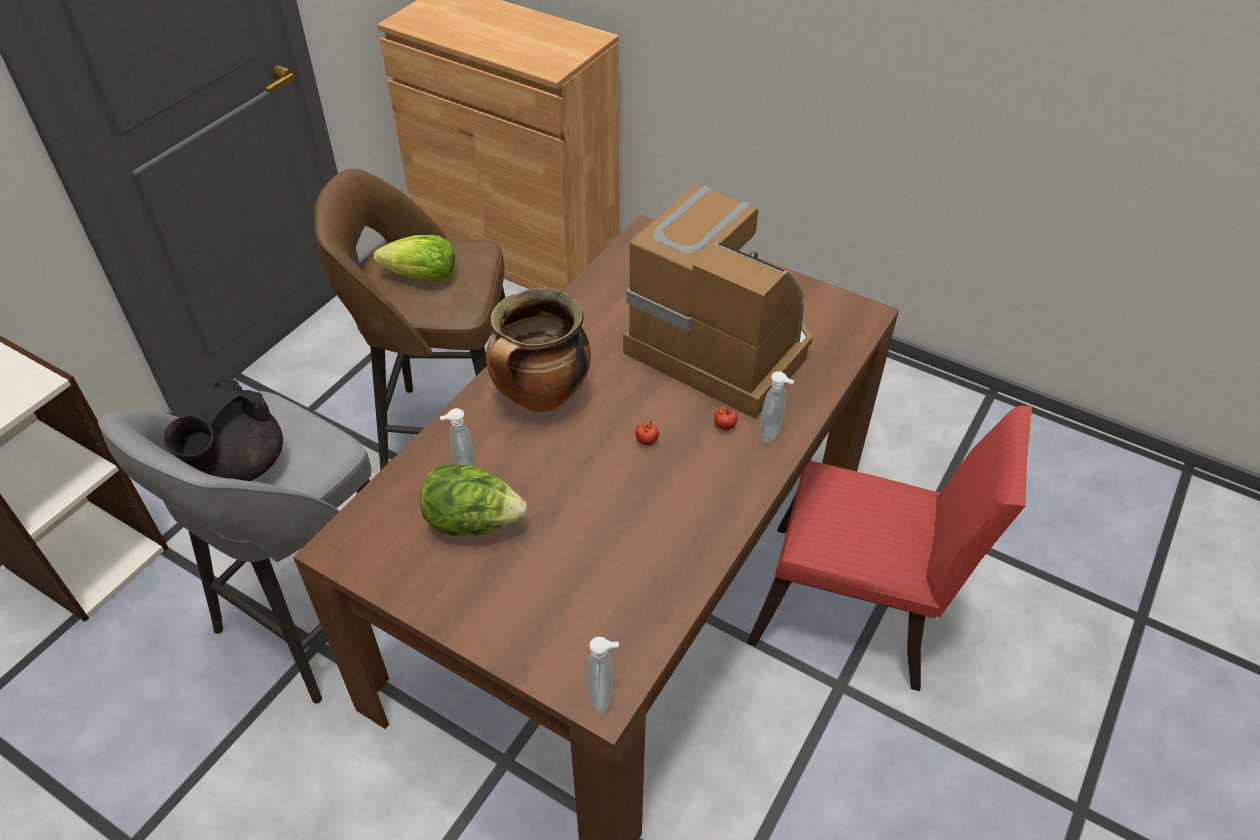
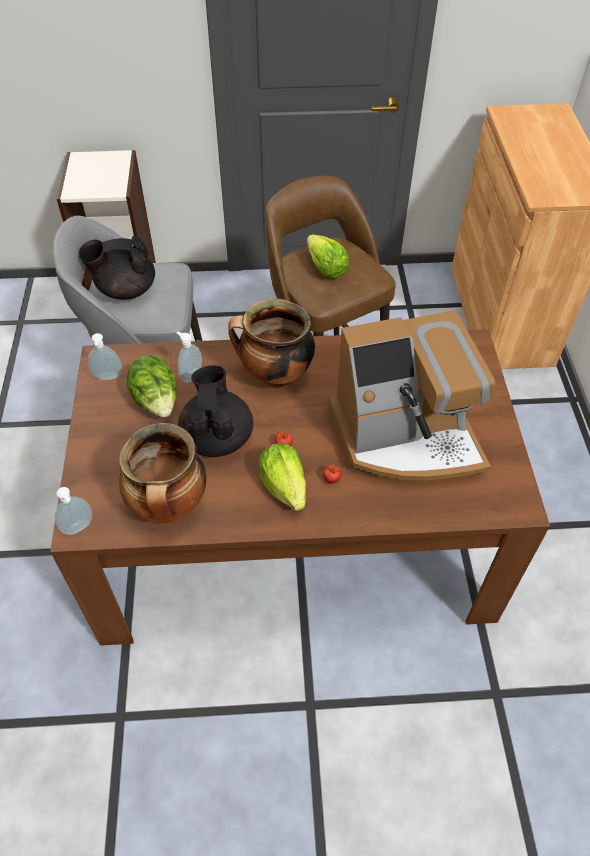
camera: 55 degrees right, 5 degrees up
(582, 492) = (217, 437): none -> black teapot
(645, 585) = (170, 506): none -> cooking pot
(702, 468) = (284, 486): none -> lettuce
(721, 344) = (405, 438): coffee machine -> coffee machine turned 75 degrees clockwise
(772, 433) = (347, 508): soap dispenser -> soap dispenser (108, 378)
(859, 611) = (379, 686): red chair -> none

